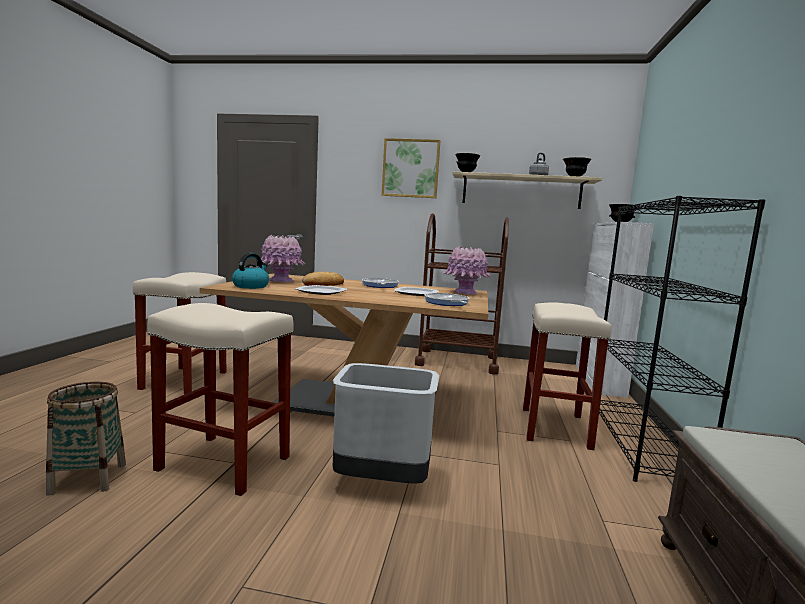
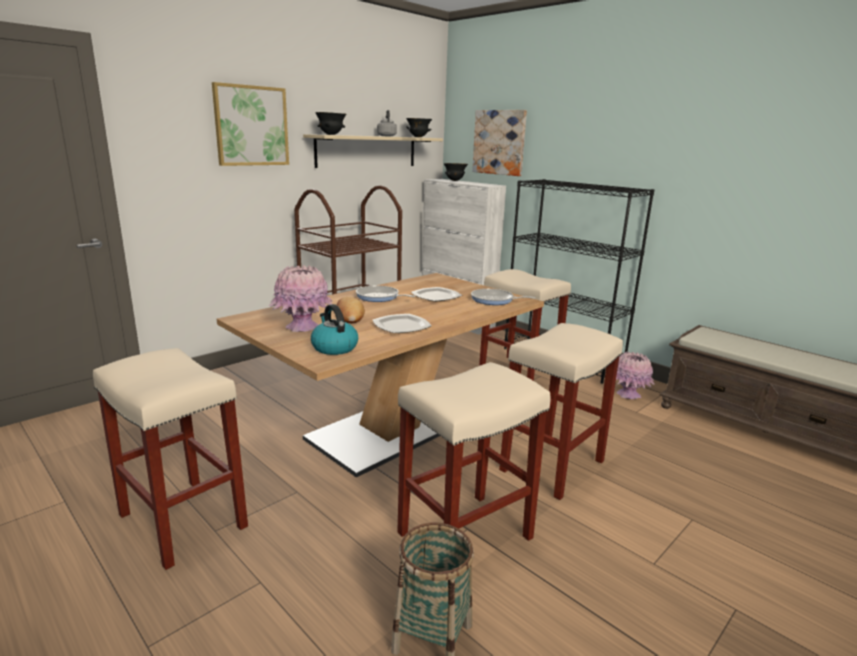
camera: 55 degrees left, 10 degrees up
(381, 483) = (552, 466): grey trash can -> beige stool
(465, 293) = (447, 282): pink vase -> pink vase (628, 395)
(659, 175) = (499, 142): none -> picture

